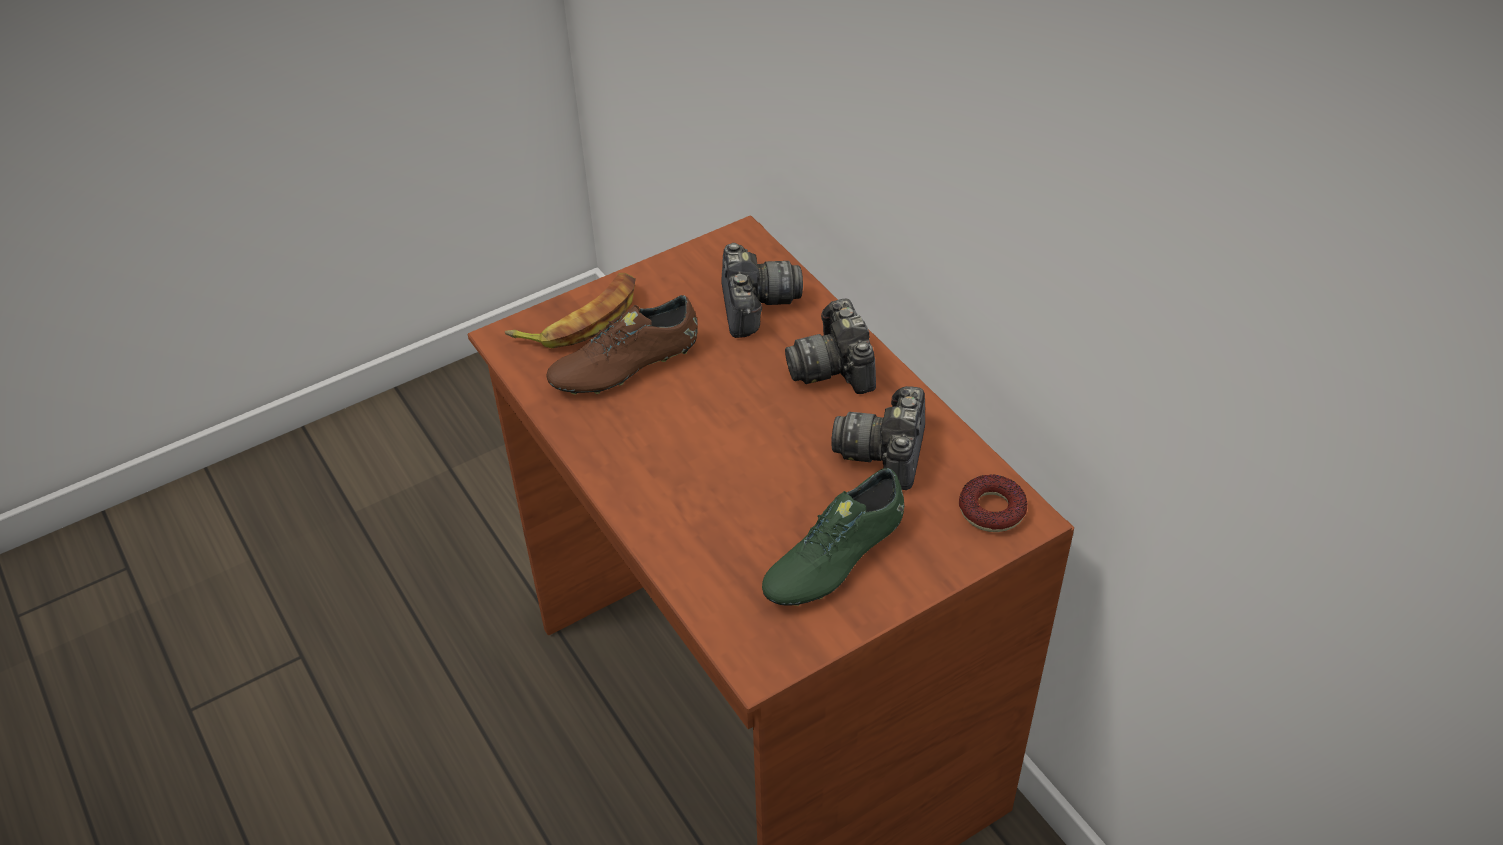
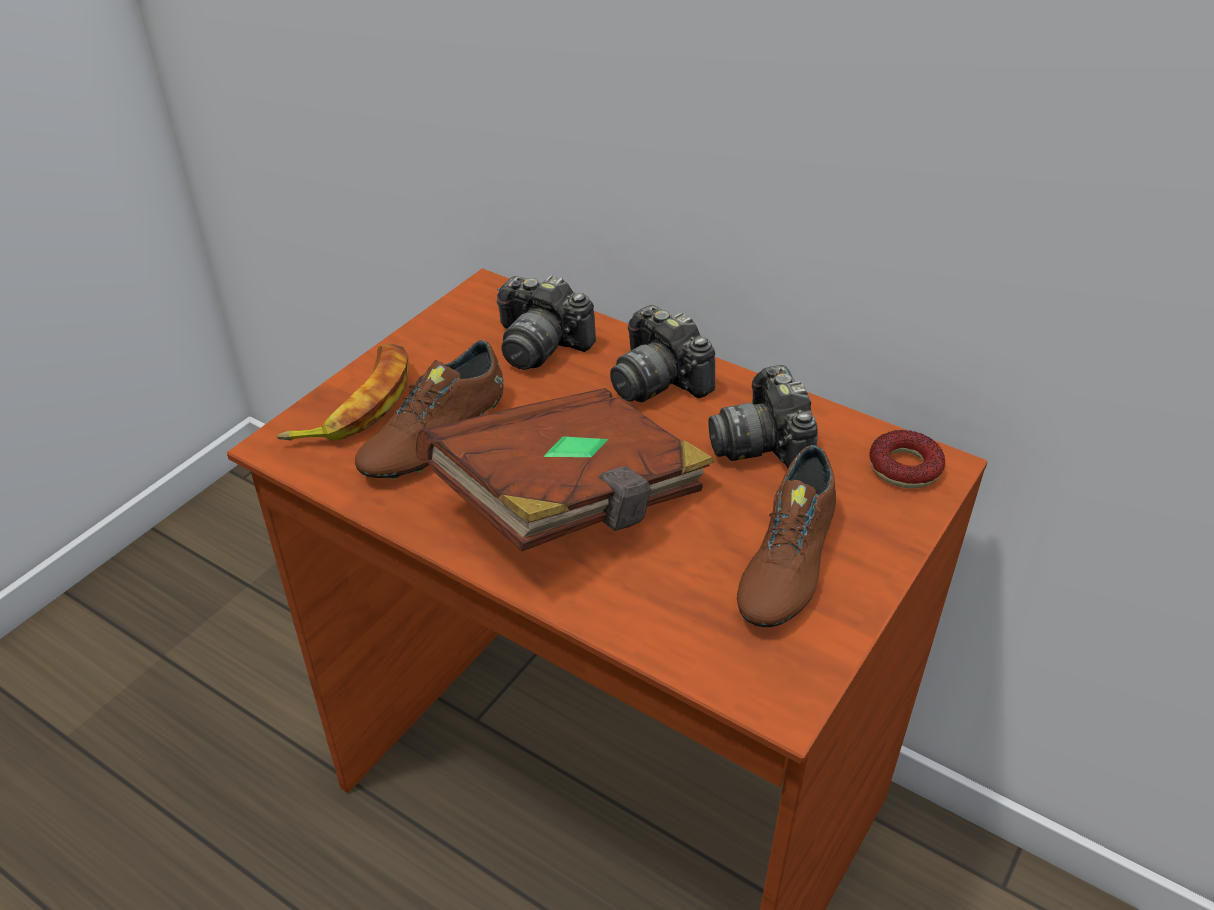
camera: 25 degrees left, 5 degrees down
(699, 456) = (573, 503): none -> brown book
(755, 305) = (540, 345): camera -> camera turned 150 degrees clockwise
(834, 558) = (785, 562): green shoe -> brown shoe

